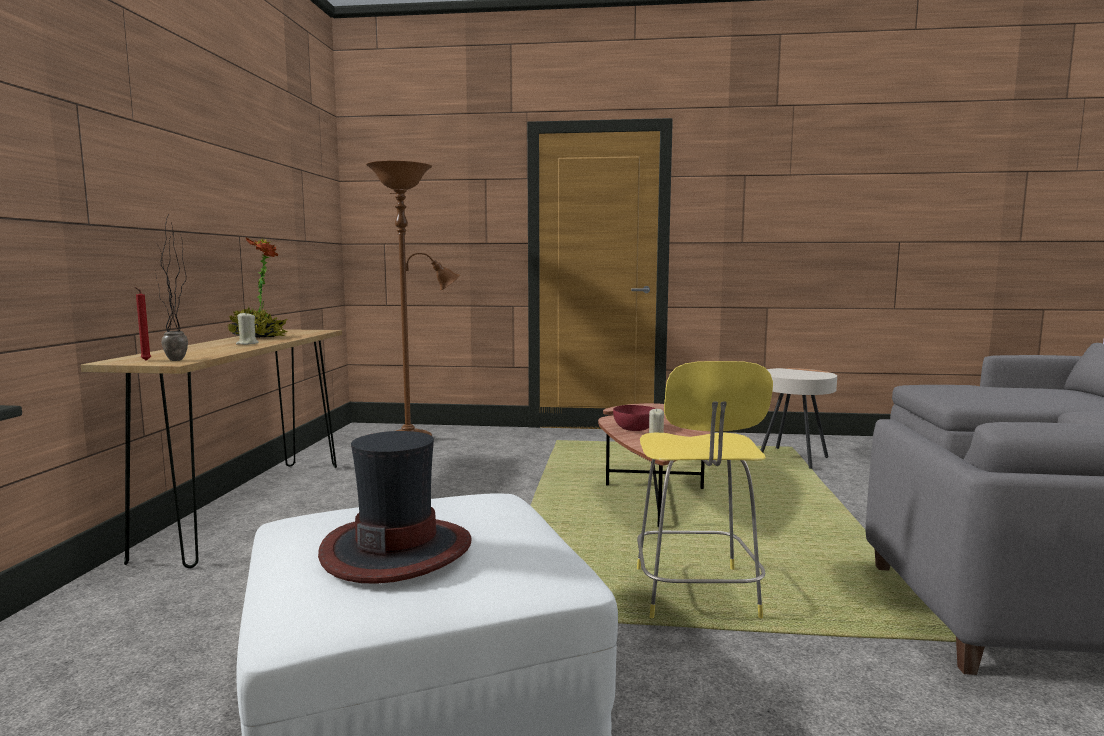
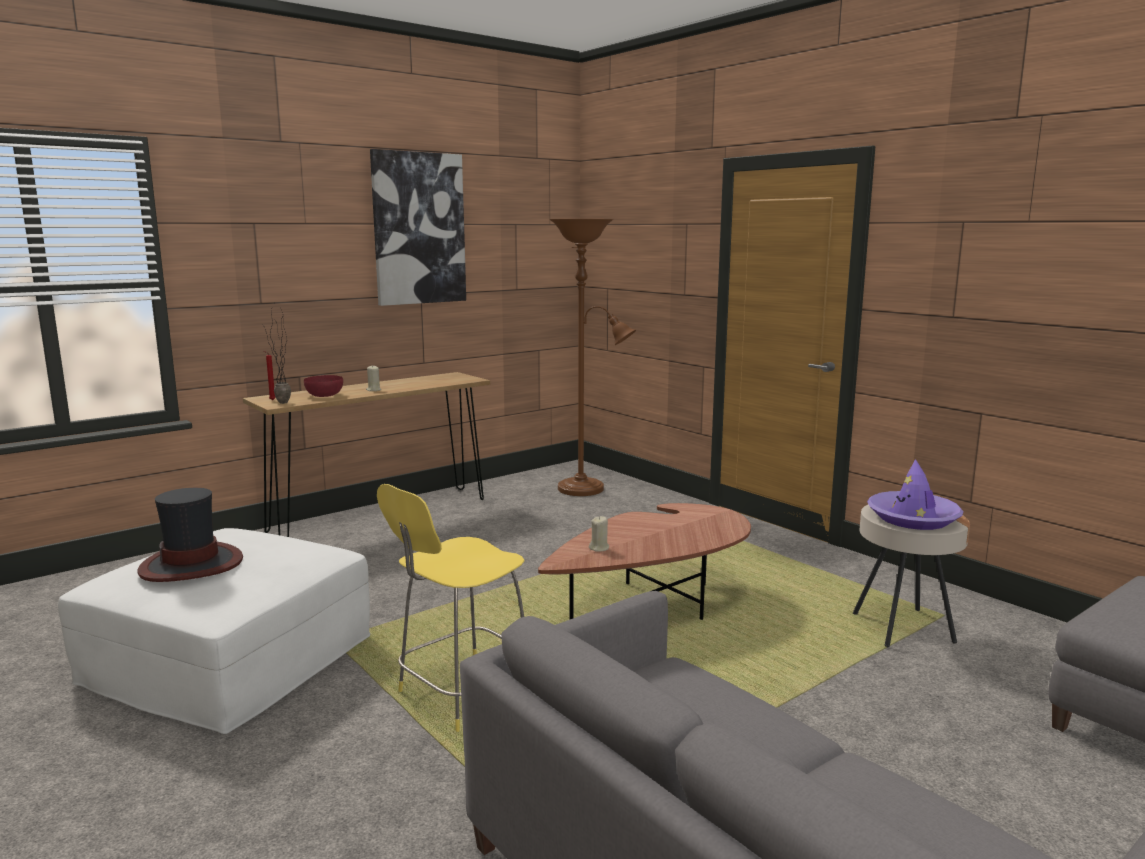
camera: 45 degrees right, 5 degrees up
(236, 155) = (419, 229): none -> picture
(258, 337) = (407, 382): potted plant -> none
(635, 428) = (619, 532): red bowl -> red bowl (325, 395)
(801, 374) = (913, 518): none -> purple hat

